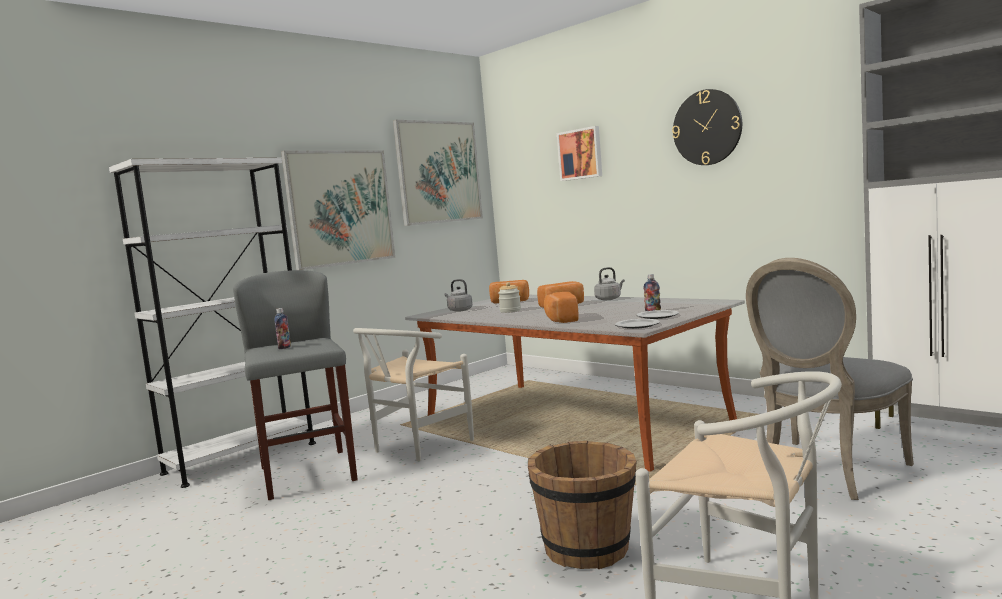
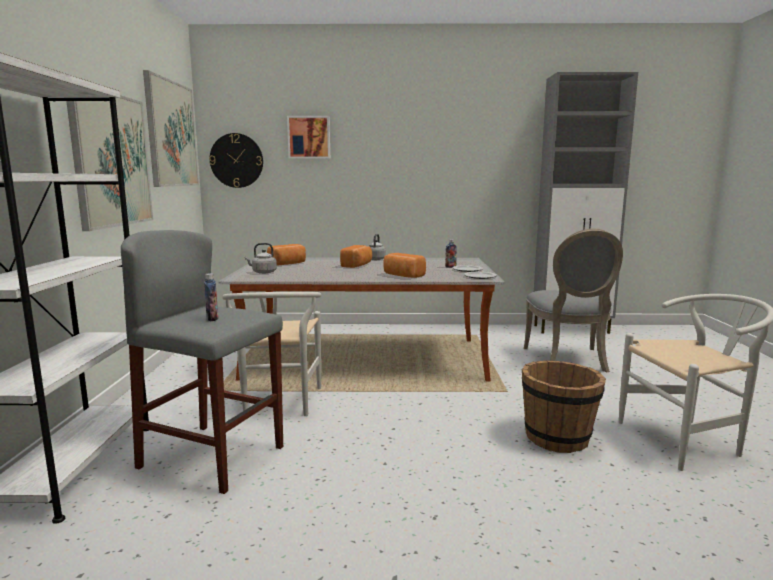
camera: 45 degrees left, 5 degrees up
(510, 311) = (323, 271): jar -> none
(707, 127) = (426, 132): wall clock -> wall clock (236, 160)

